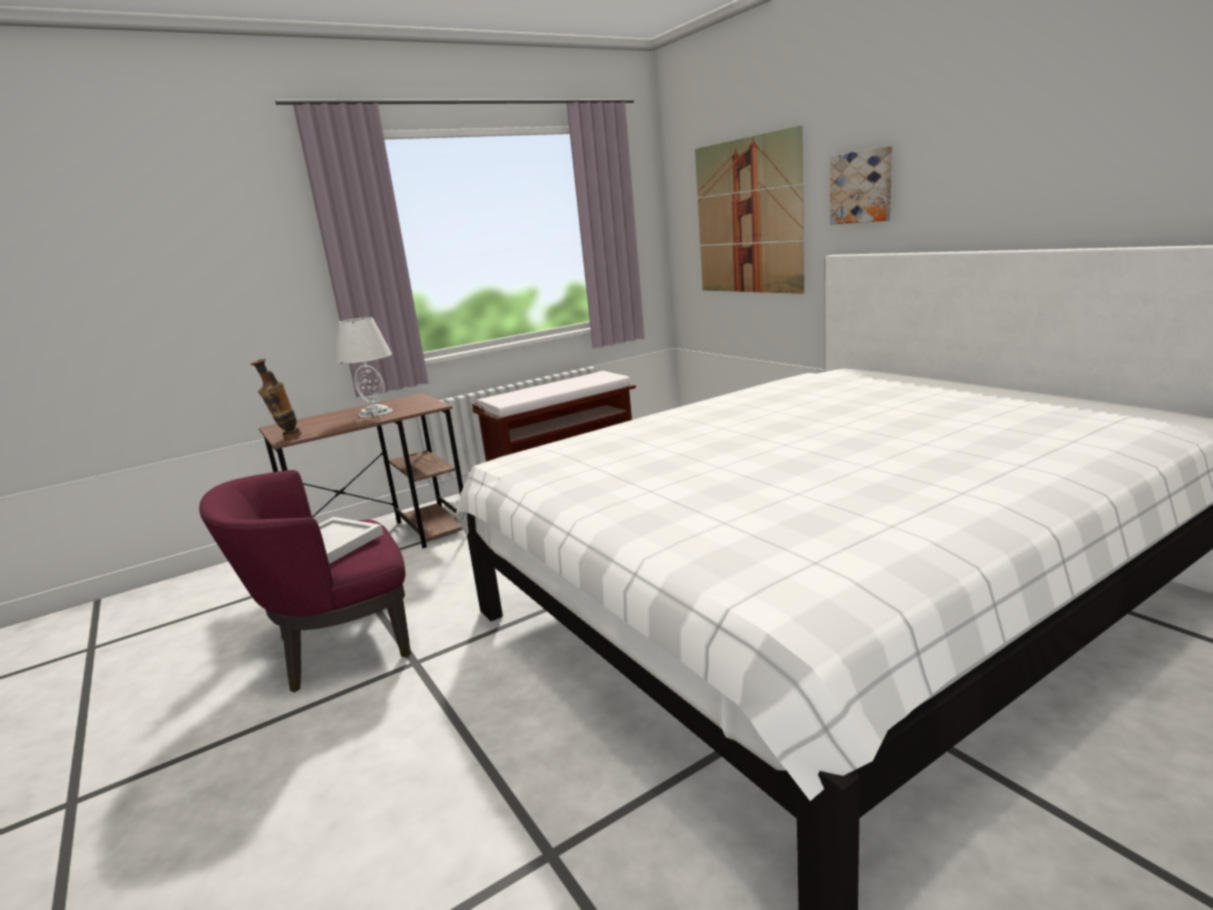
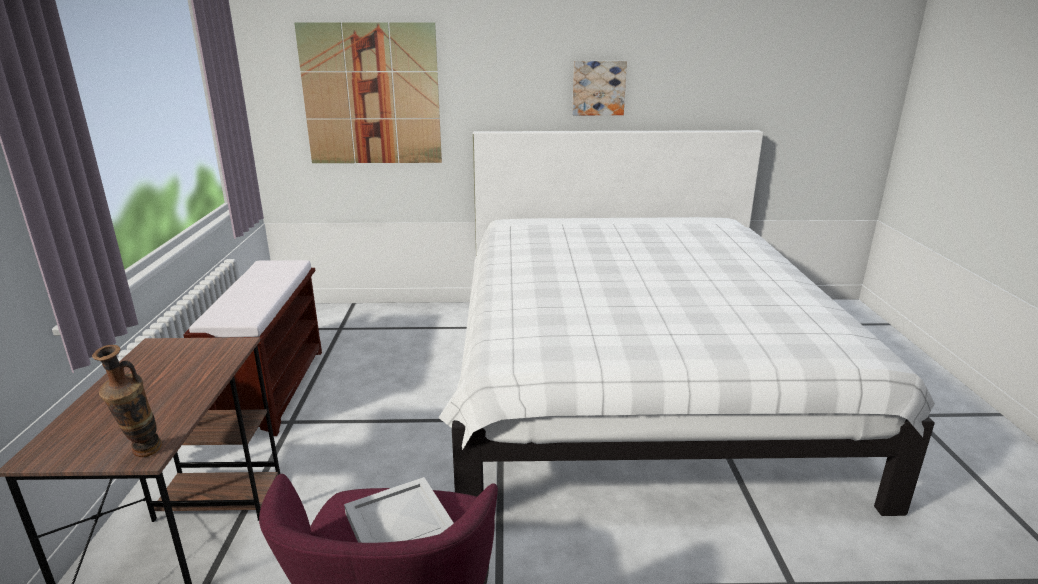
camera: 60 degrees left, 5 degrees up
(376, 412) = (170, 378): white table lamp -> none
(862, 187) = (497, 79): picture -> picture (598, 88)

